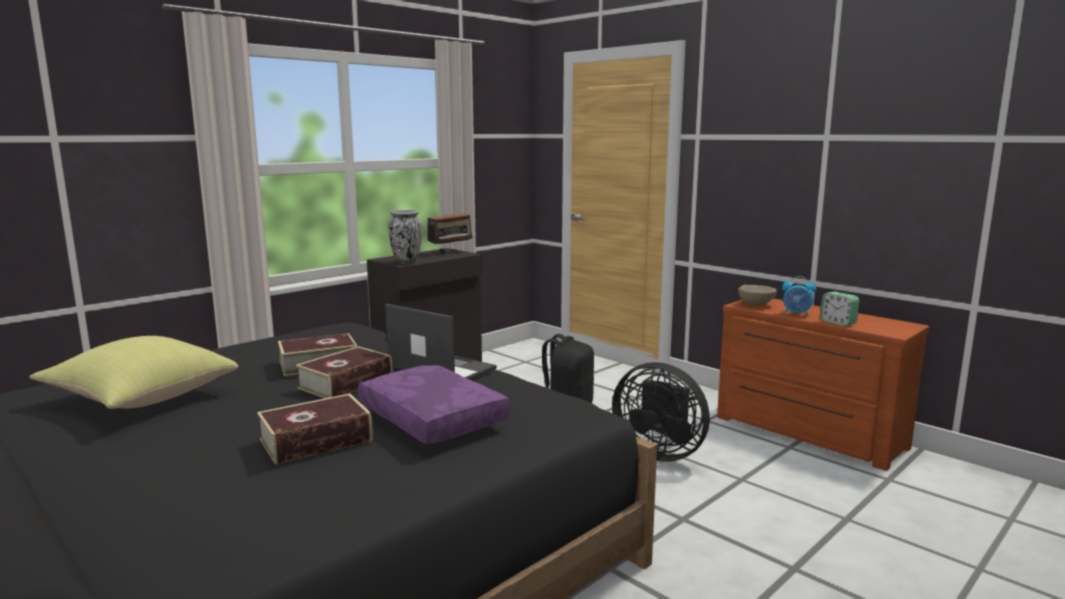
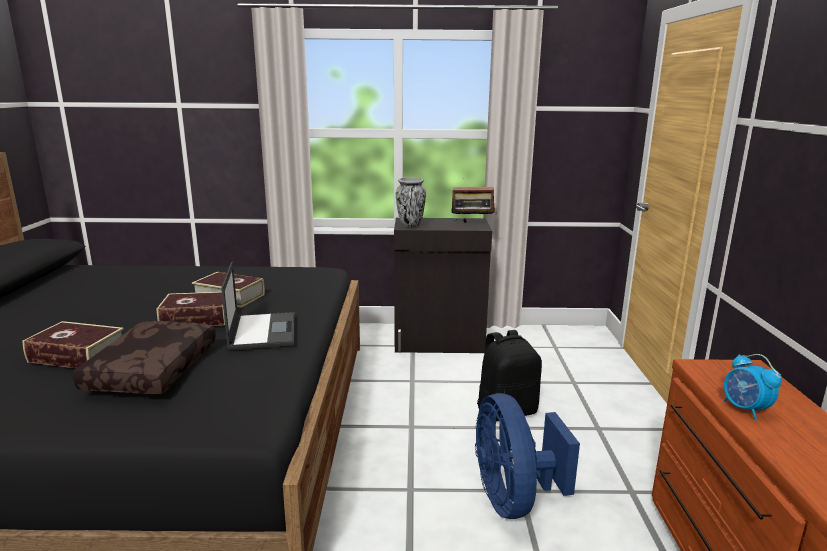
camera: 45 degrees right, 5 degrees up
(139, 399) = (114, 289): yellow pillow -> none
(429, 418) = (151, 369): purple pillow -> brown pillow
(659, 452) = (513, 498): black fan -> blue fan
(756, 305) = (721, 374): beige bowl -> none
(838, 322) = (782, 447): alarm clock -> none

